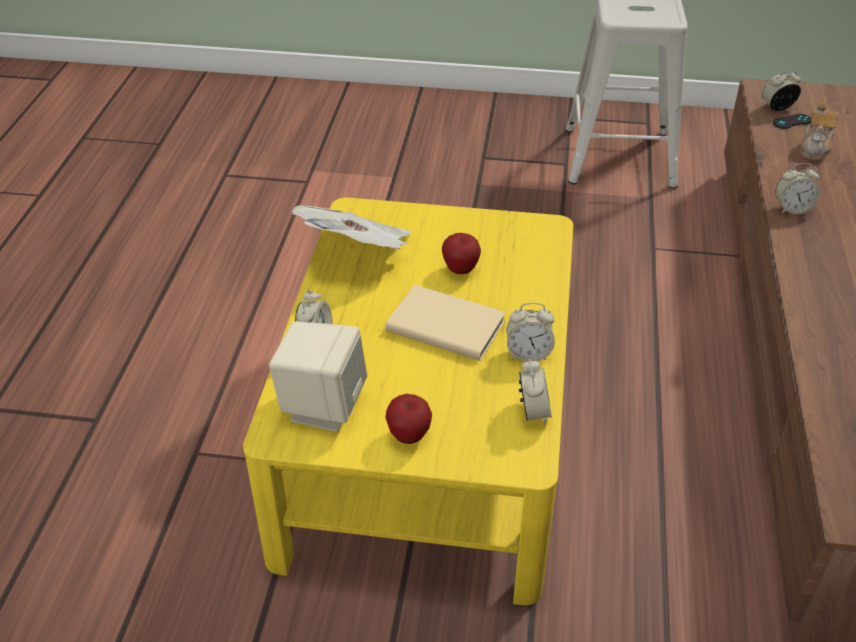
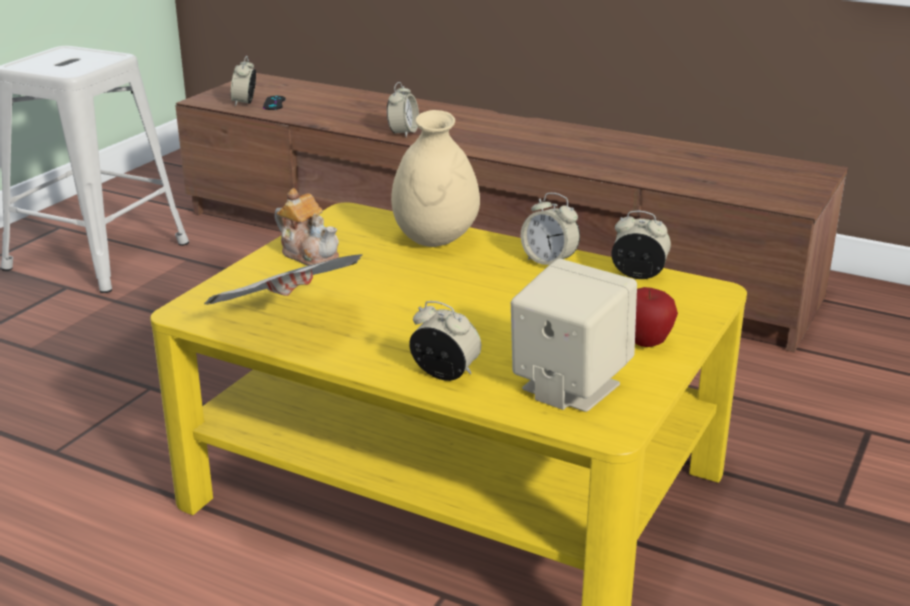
camera: 70 degrees left, 15 degrees down
(445, 324) = (470, 293): beige book -> none
(460, 270) = (380, 268): apple -> none
(527, 284) = (435, 241): none -> beige vase
(528, 354) = (549, 261): alarm clock -> alarm clock turned 105 degrees clockwise
(815, 148) = (325, 106): teapot -> teapot (309, 254)

